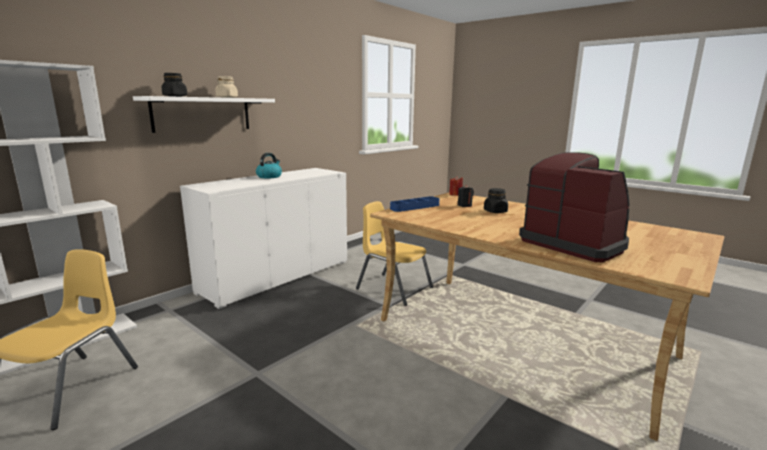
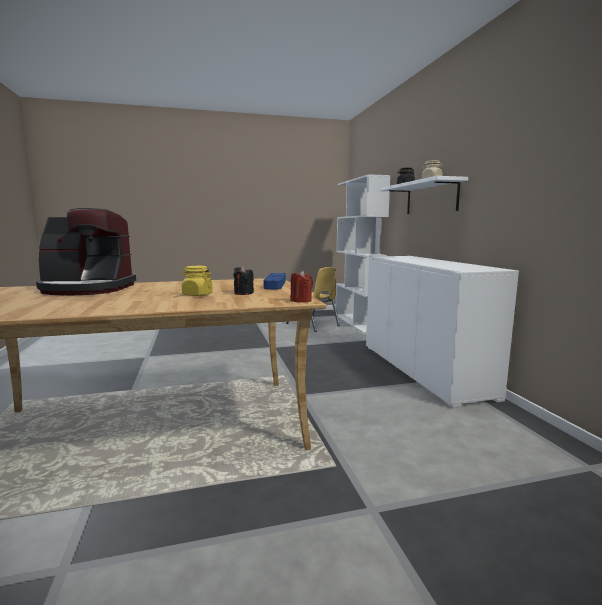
camera: 125 degrees right, 5 degrees down
(269, 176) = (440, 262): kettle -> none
(393, 288) = (335, 410): yellow chair -> none
(495, 211) = (197, 295): black jar -> yellow jar

